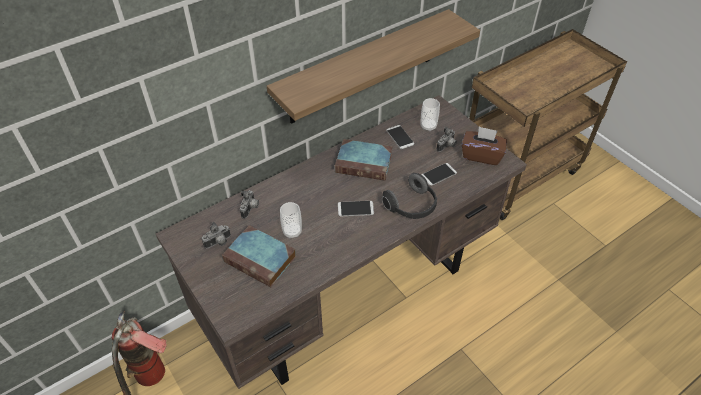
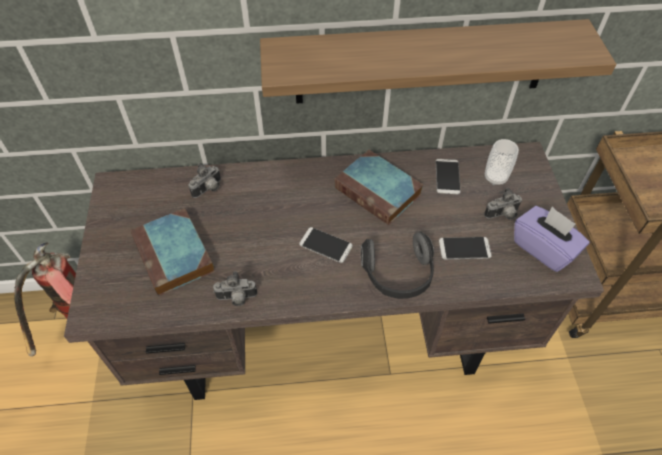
camera: 30 degrees right, 5 degrees up
(219, 243) = (146, 214): camera -> camera (236, 299)
(292, 231) = (232, 239): cup -> none
(481, 155) = (543, 248): brown tissue box -> purple tissue box

